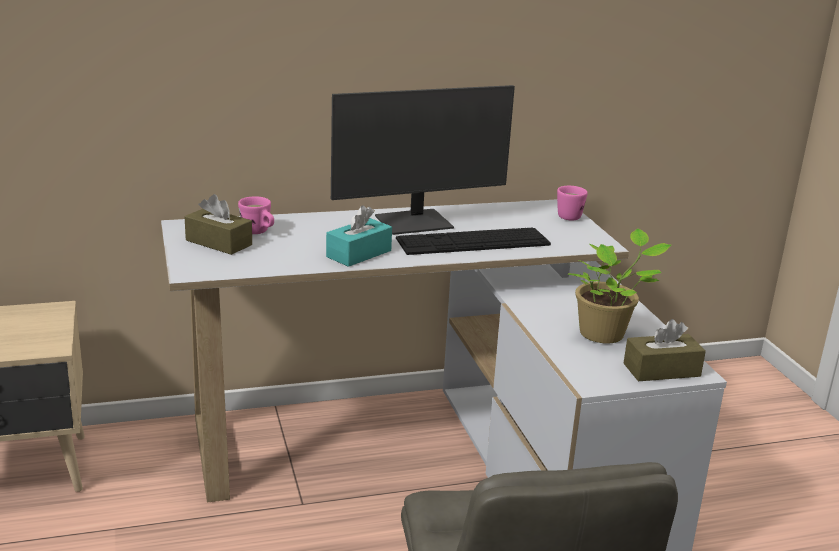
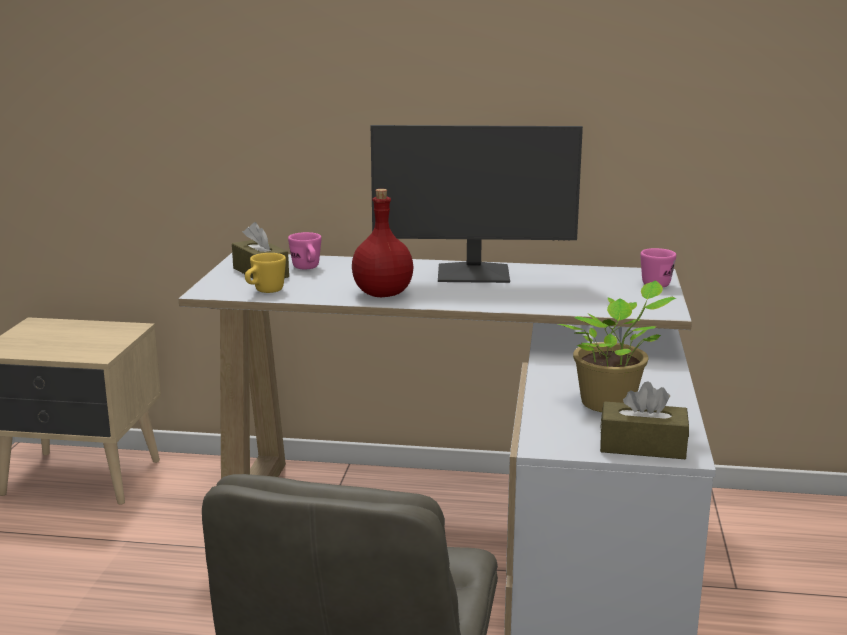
camera: 25 degrees right, 5 degrees down
(247, 265) = (264, 291): none -> yellow mug
(359, 254) = (382, 293): turquoise tissue box -> red bottle
(473, 242) = (516, 295): keyboard -> none

